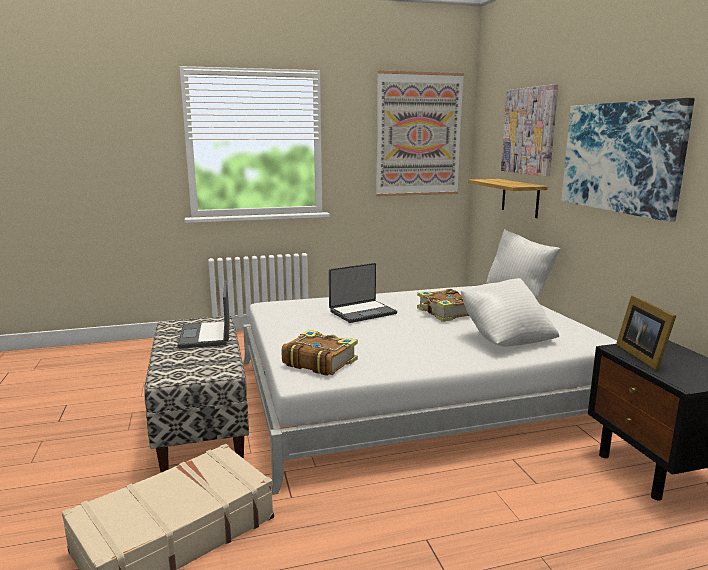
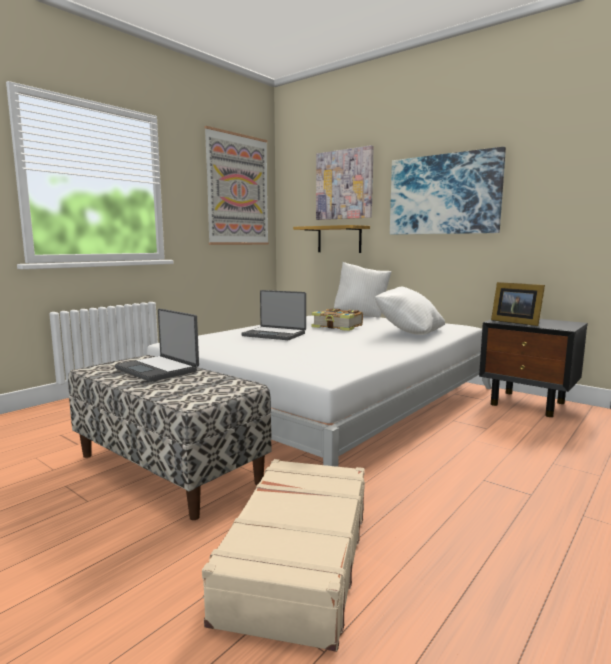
camera: 35 degrees left, 5 degrees down
(319, 362) = (314, 364): book -> none
(362, 312) = (275, 334): laptop -> laptop turned 90 degrees clockwise

